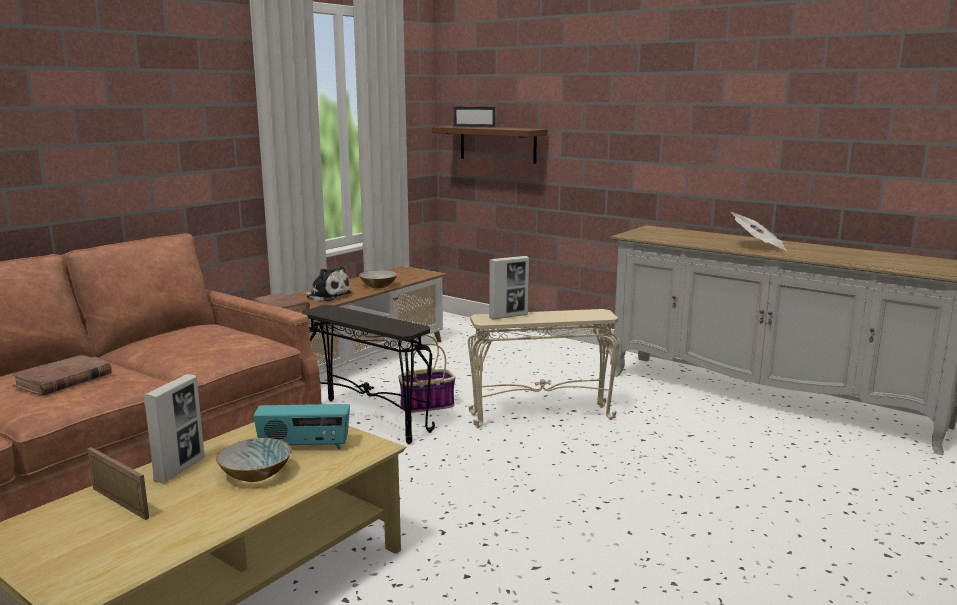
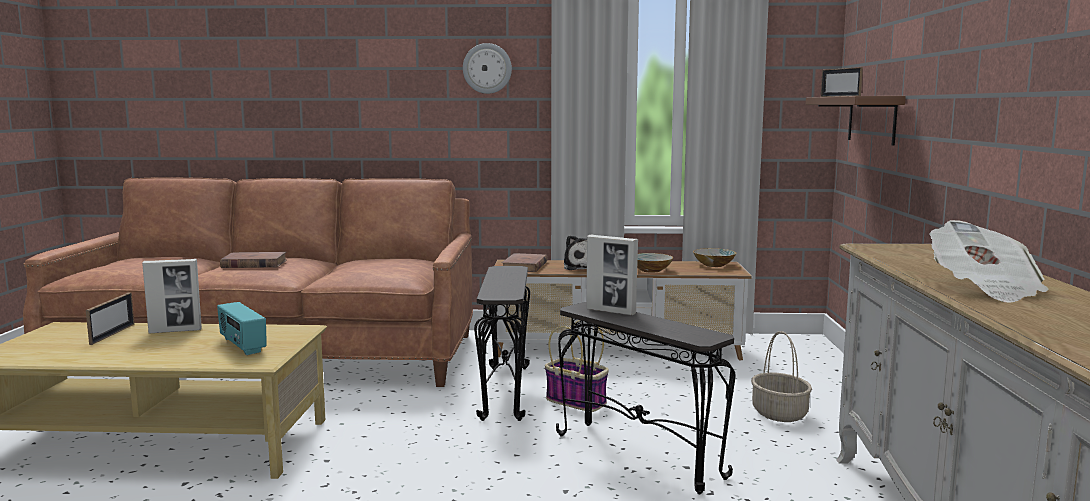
camera: 55 degrees right, 5 degrees down
(186, 106) = (487, 68): none -> wall clock
(256, 474) = (179, 348): bowl -> bowl (714, 265)
(535, 364) = (778, 413): none -> basket
(541, 417) = (638, 456): beige side table -> black side table

